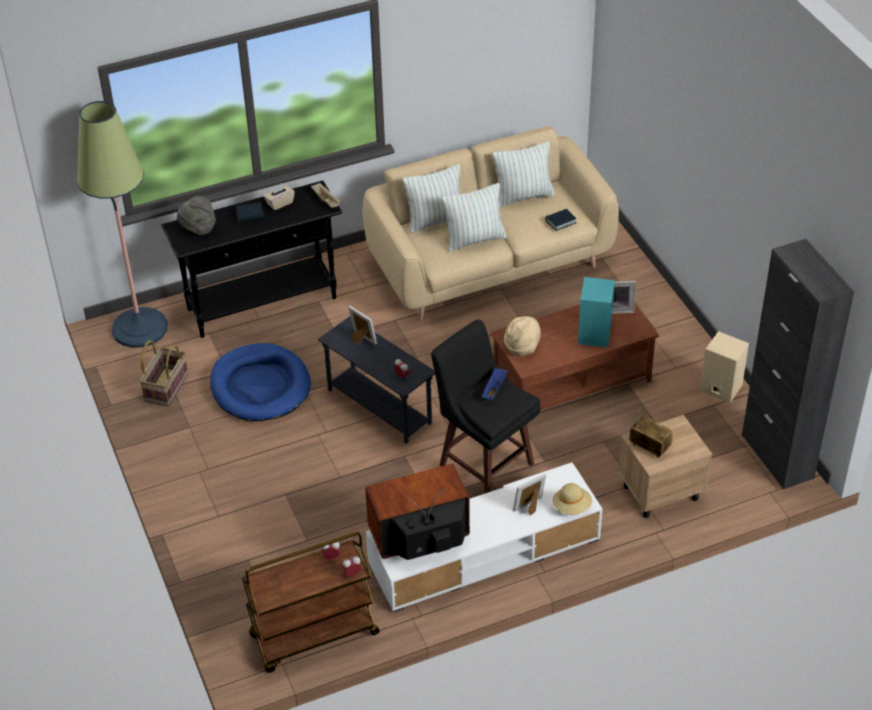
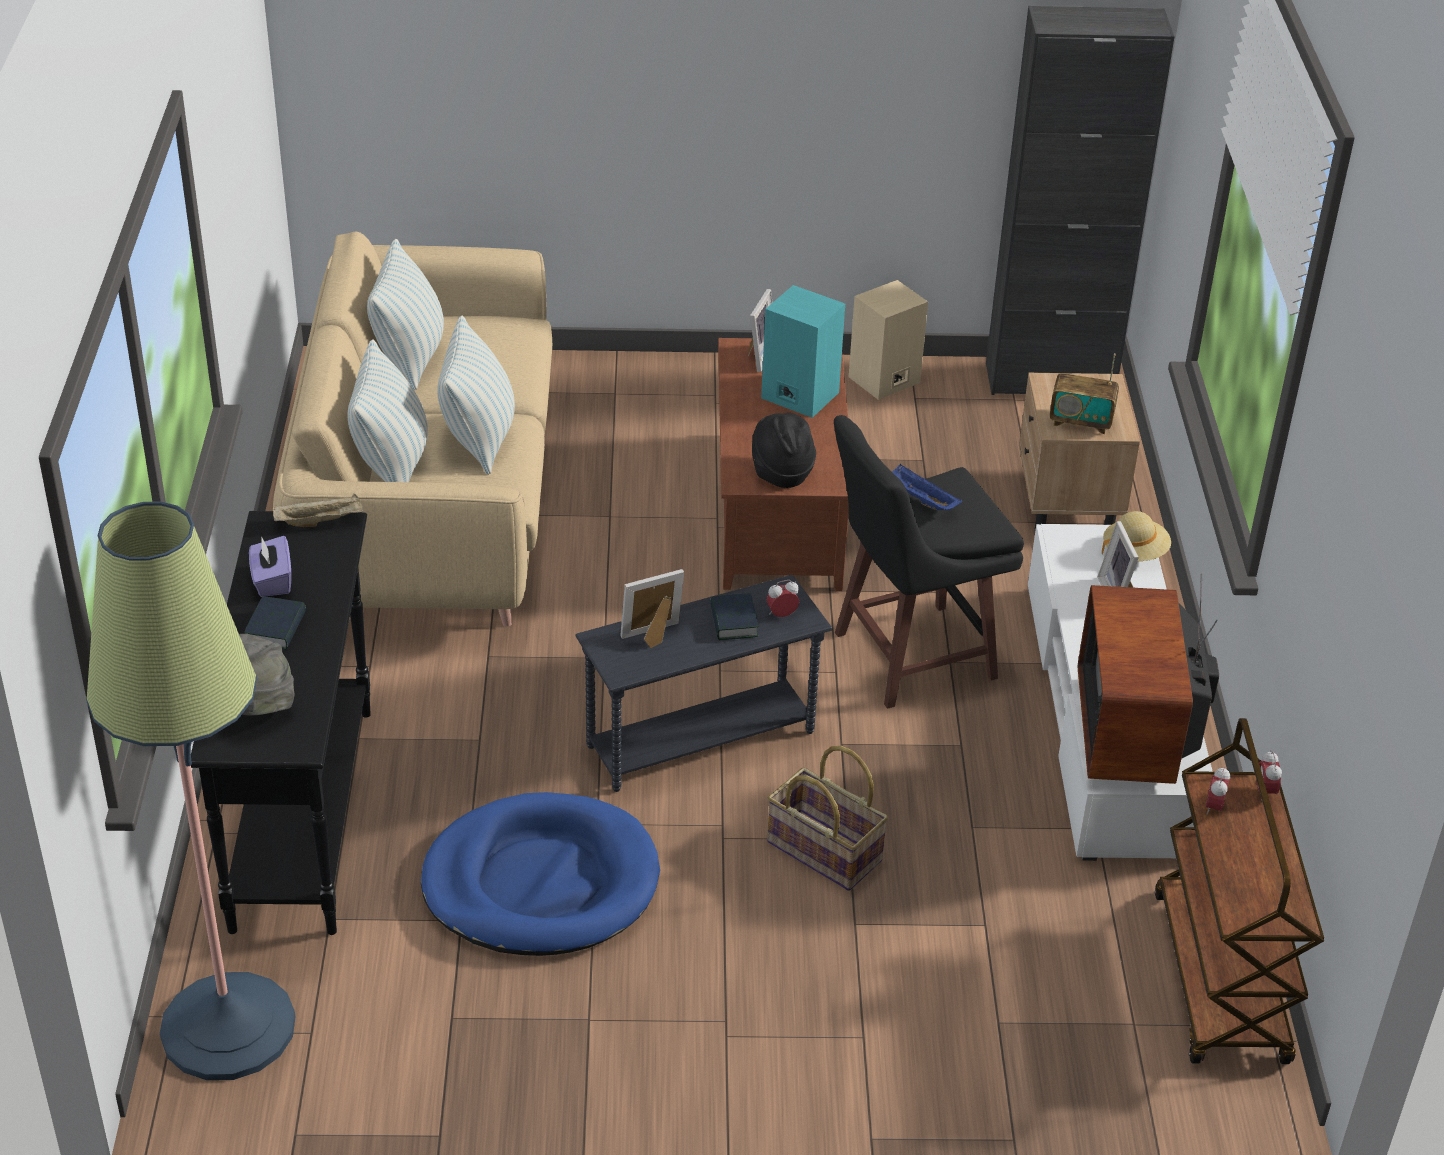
camera: 70 degrees left, 5 degrees down
(165, 387) = (444, 1028): basket -> basket (822, 852)
(279, 203) = (272, 581): beige tissue box -> purple tissue box
(522, 346) = (781, 472): beige hat -> black hat
(560, 222) = (513, 340): book -> book (733, 622)
(649, 446) = (1081, 421): radio -> radio turned 135 degrees counterclockwise

